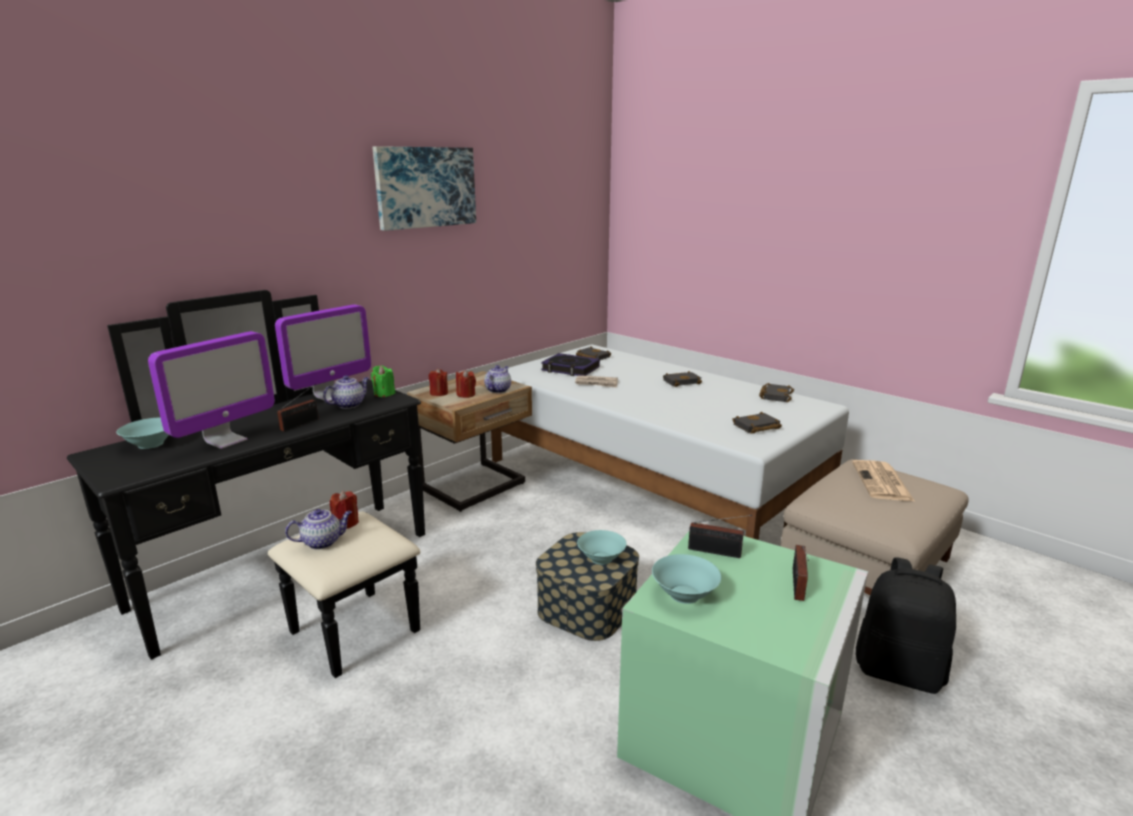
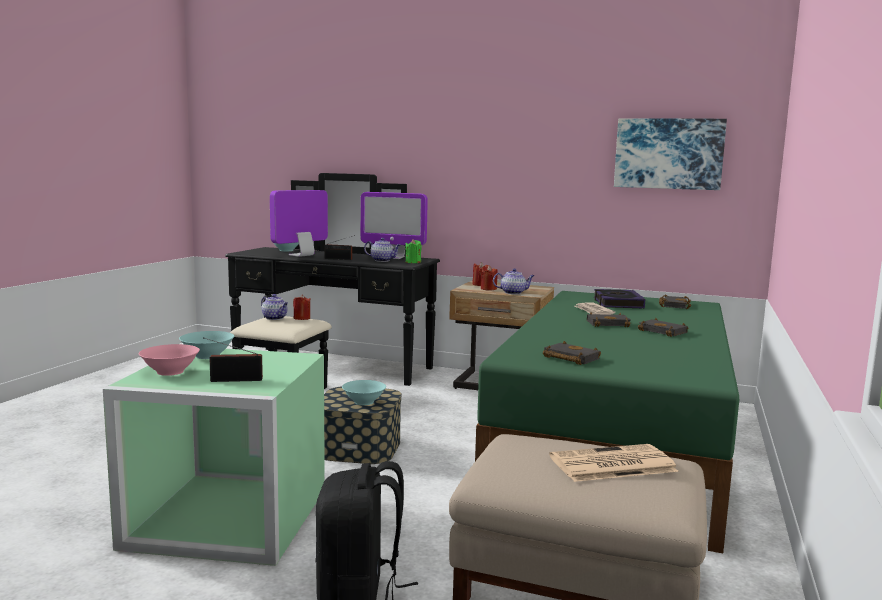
camera: 65 degrees right, 10 degrees down
(226, 441) = (301, 255): monitor -> monitor turned 120 degrees clockwise
(425, 187) = (517, 111): picture -> picture (668, 154)
(651, 481) = (617, 443): white bed -> green bed
(717, 552) = (275, 360): radio -> none
(757, 627) = (169, 372): none -> pink bowl
(774, 395) = (699, 362): black book -> black book (608, 323)

